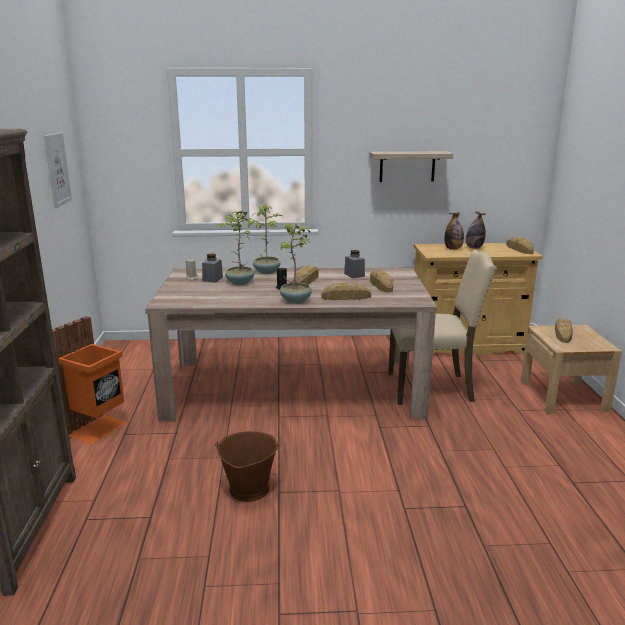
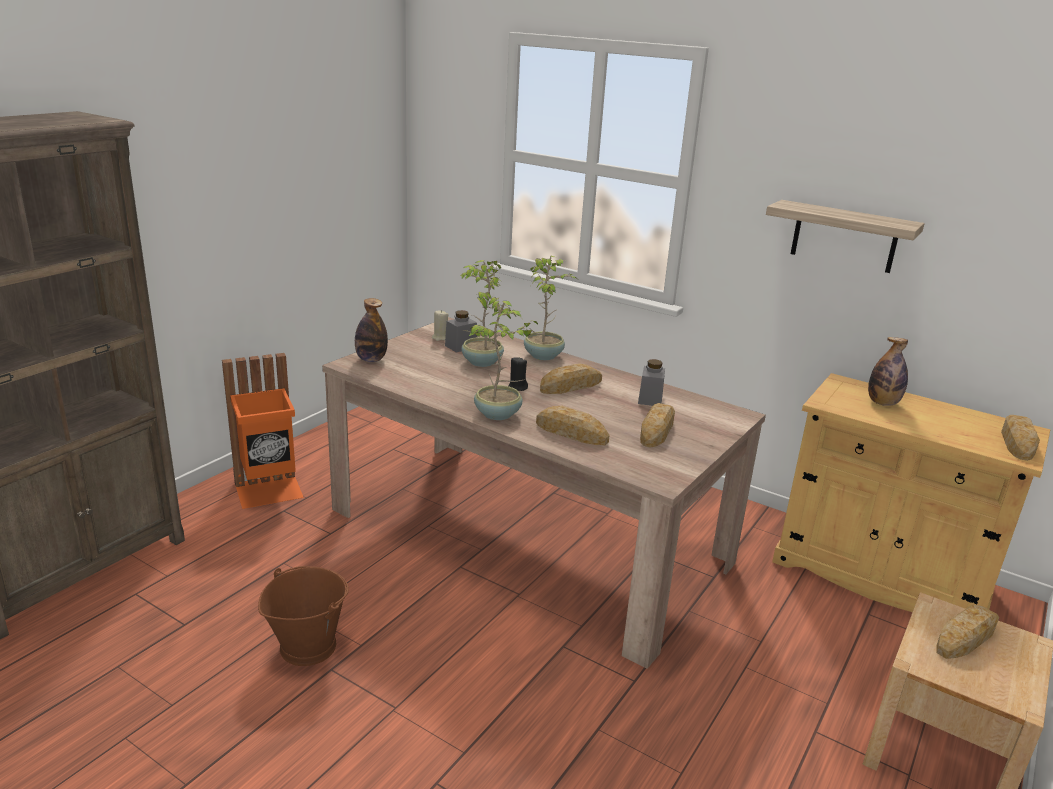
camera: 35 degrees right, 5 degrees up
(57, 169) = (336, 159): picture -> none
(432, 388) = (721, 623): beige chair -> none
(474, 248) = (926, 412): bottle -> bottle (371, 359)

